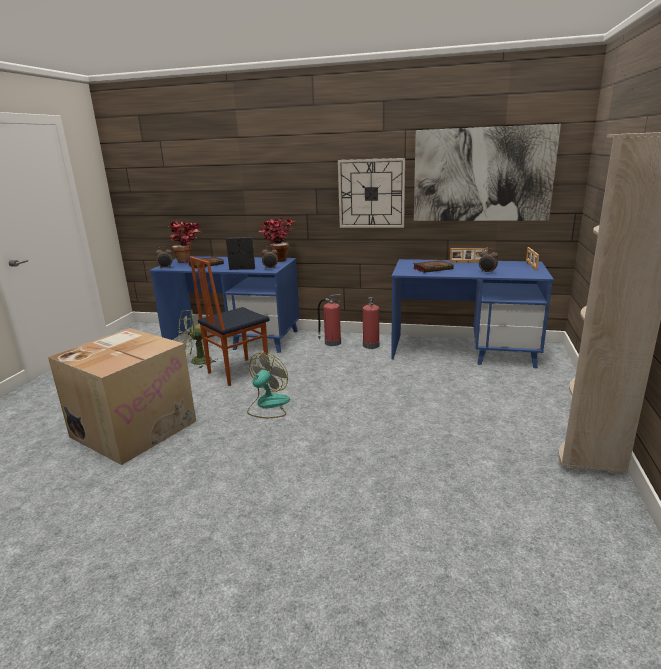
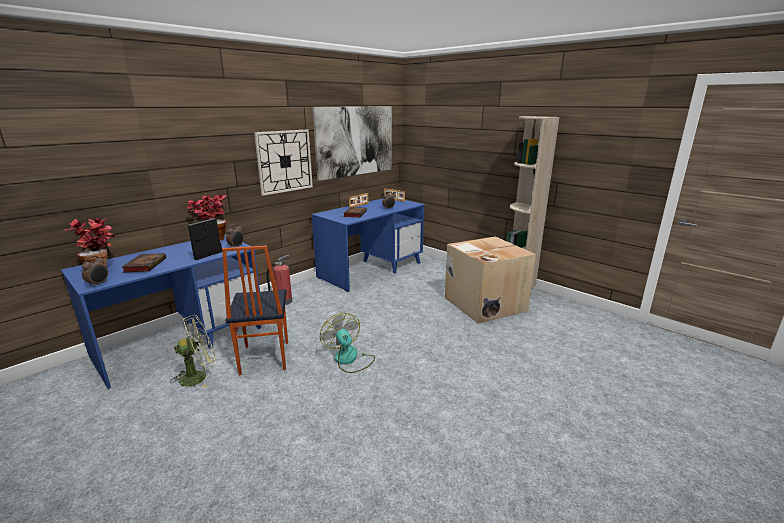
camera: 60 degrees left, 0 degrees up
(134, 428) = (293, 449): cardboard box -> cardboard box (483, 303)
(196, 362) = (199, 376): green fan -> green fan turned 135 degrees counterclockwise
(371, 345) = (314, 290): fire extinguisher -> none

